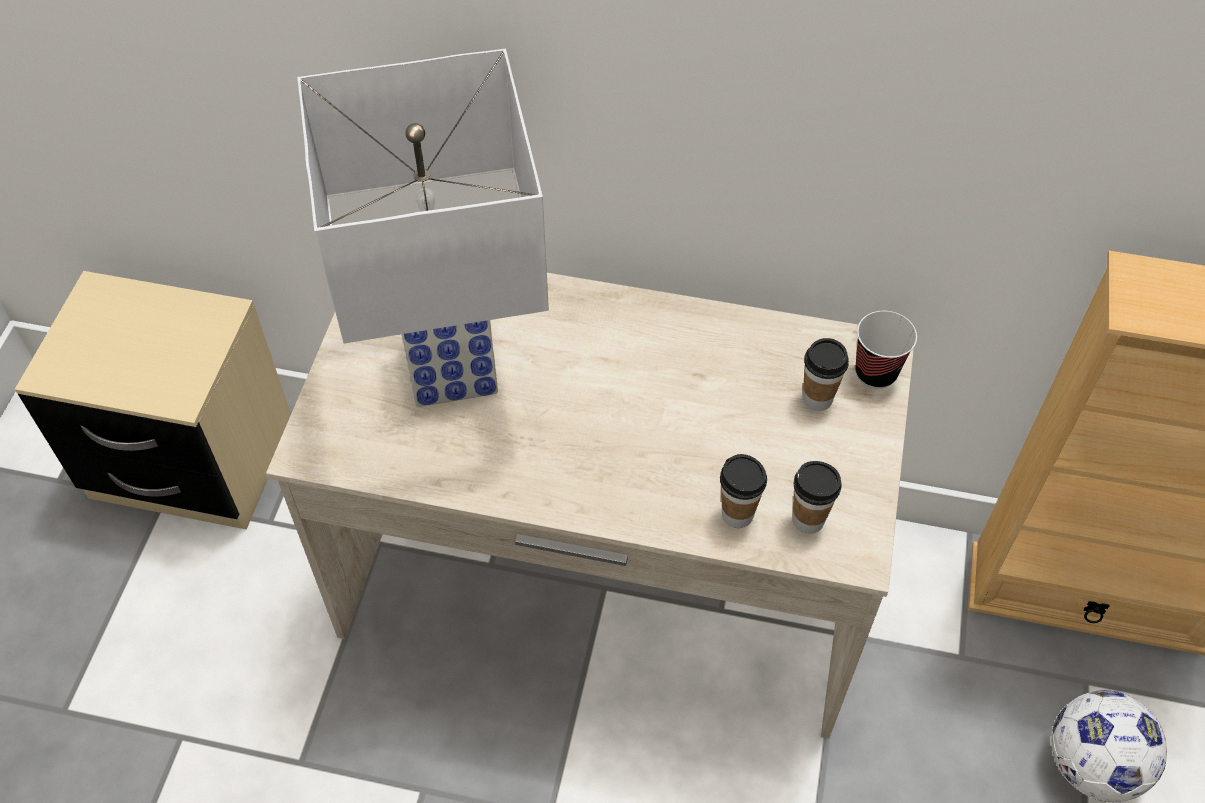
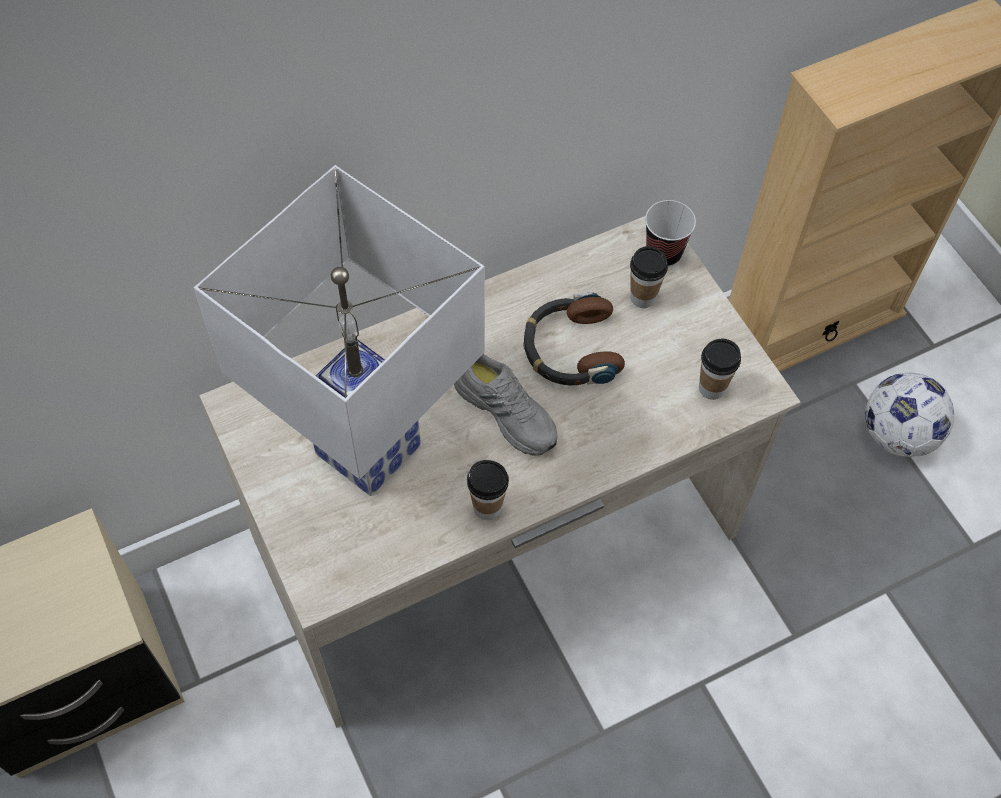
camera: 40 degrees left, 5 degrees up
(598, 414) = (507, 410): none -> grey shoe
(705, 399) = (570, 349): none -> headphones
(737, 514) = (664, 416): cup -> cup (487, 507)

